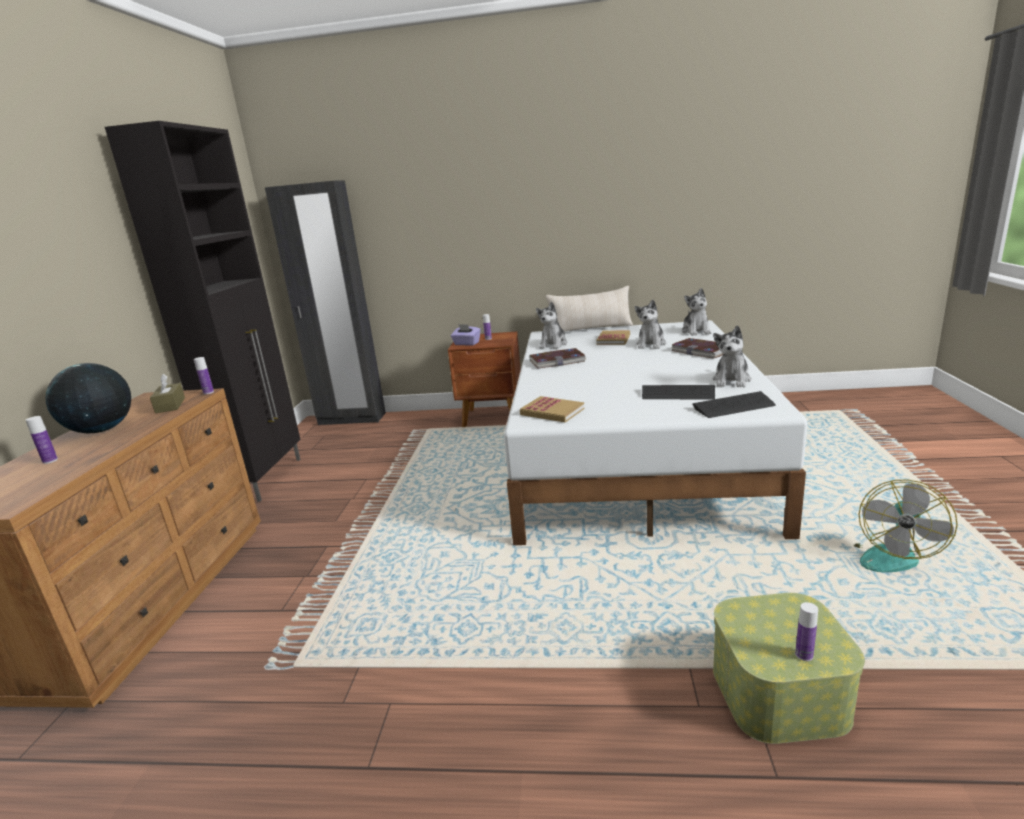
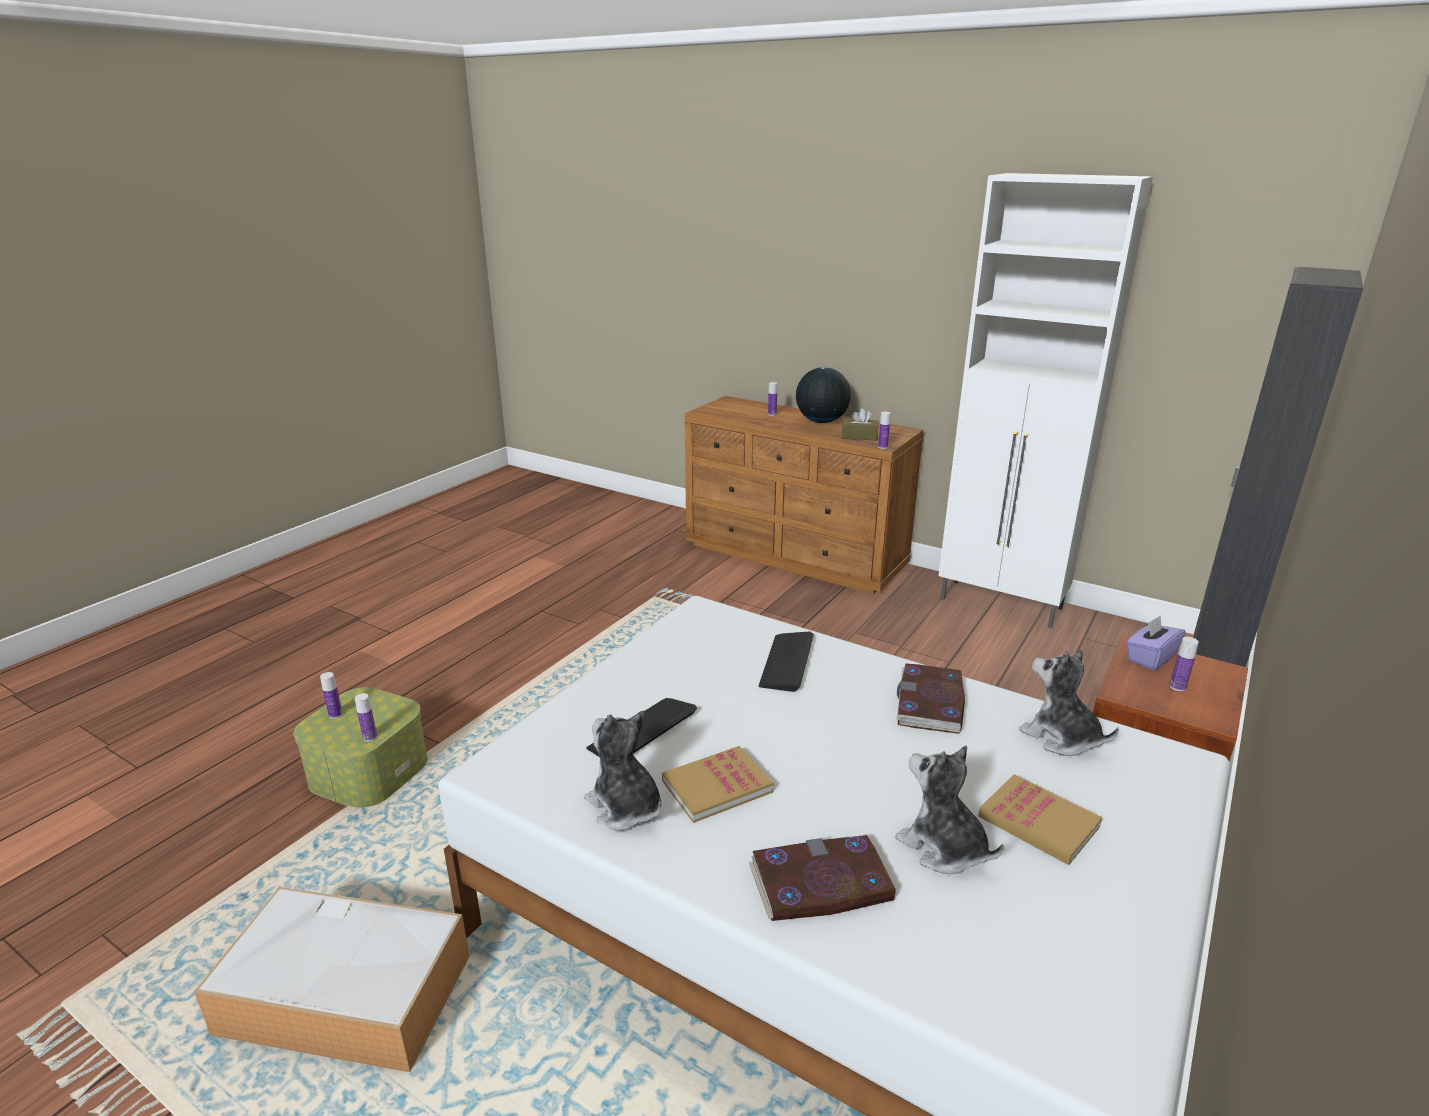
camera: 115 degrees right, 5 degrees up
(265, 479) = (1002, 604): black cabinet -> white cabinet
(552, 412) = (708, 629): book -> book (717, 786)
(590, 329) = (1183, 837): beige pillow -> none
(696, 331) = (1008, 992): plush toy -> none
(734, 406) = (543, 747): keyboard -> keyboard (787, 662)
(786, 605) = (370, 737): none -> bottle
(888, 554) = (342, 996): fan -> storage box

